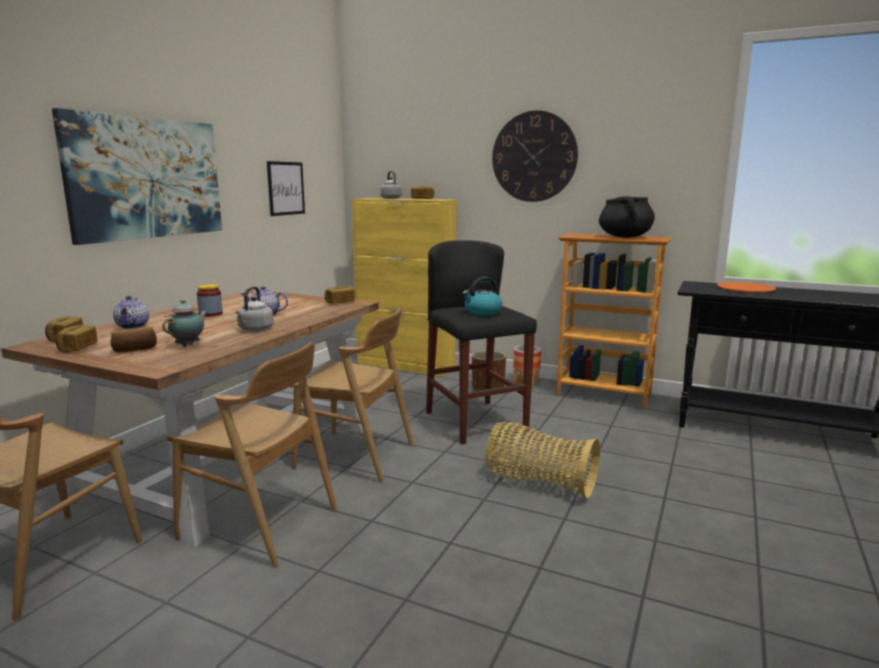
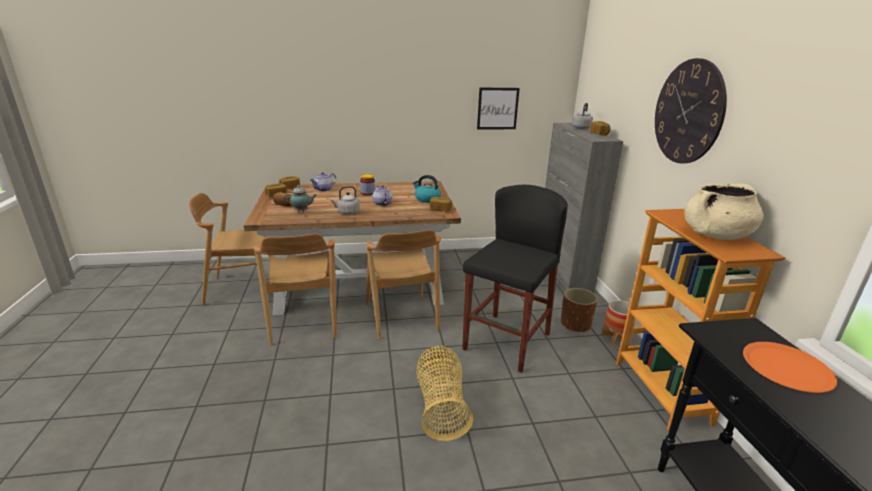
camera: 55 degrees right, 10 degrees up
(147, 178) = (370, 100): picture -> none
(406, 365) = (563, 274): yellow cabinet -> grey cabinet
(482, 312) = (506, 256): kettle -> kettle (427, 199)
(625, 237) = (715, 235): black cooking pot -> beige cooking pot

